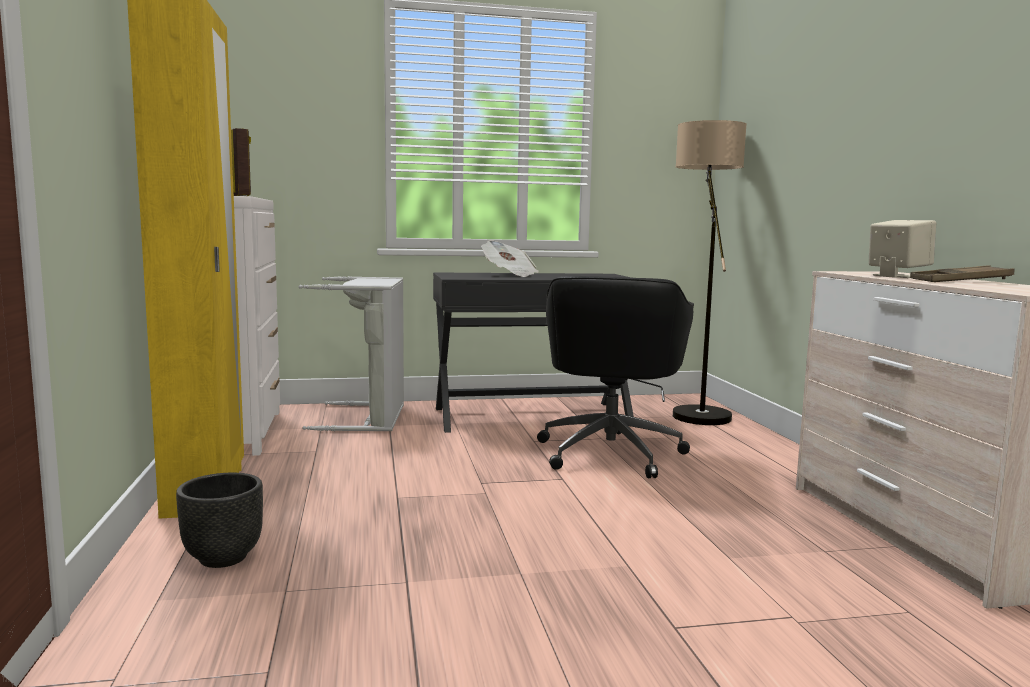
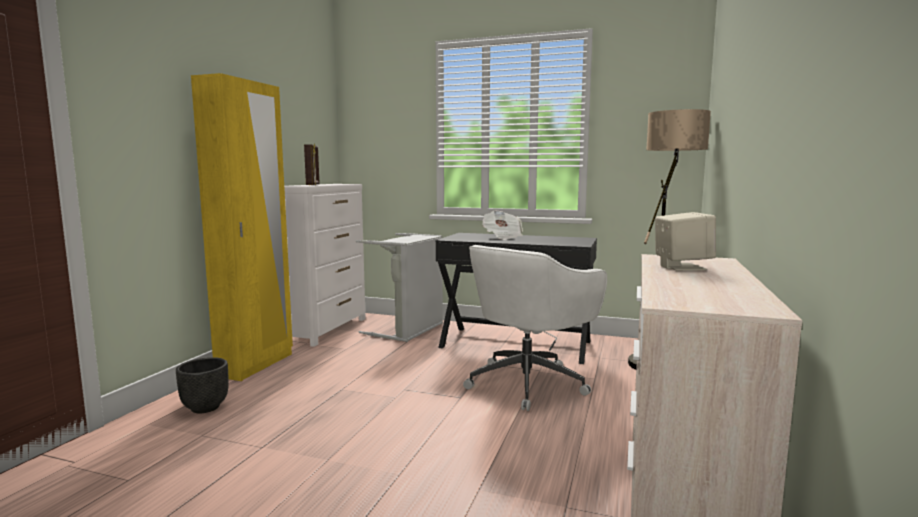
camera: 30 degrees right, 0 degrees up
(610, 452) = (529, 382): black office chair -> white office chair
(960, 281) = (707, 279): brown tray -> none

